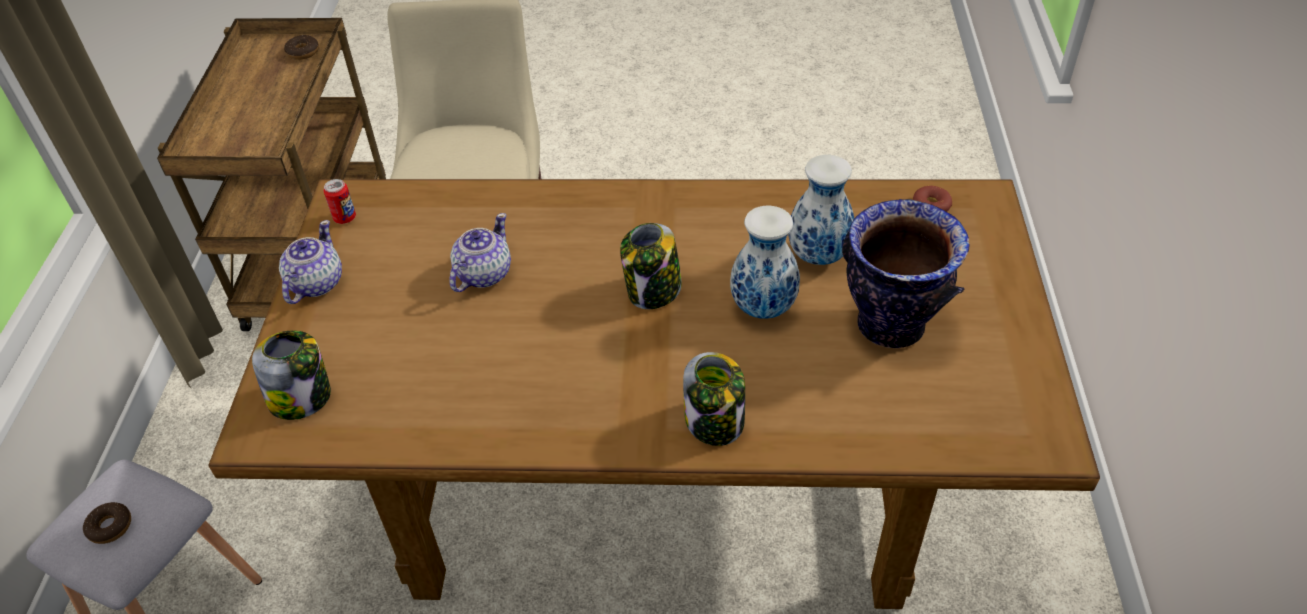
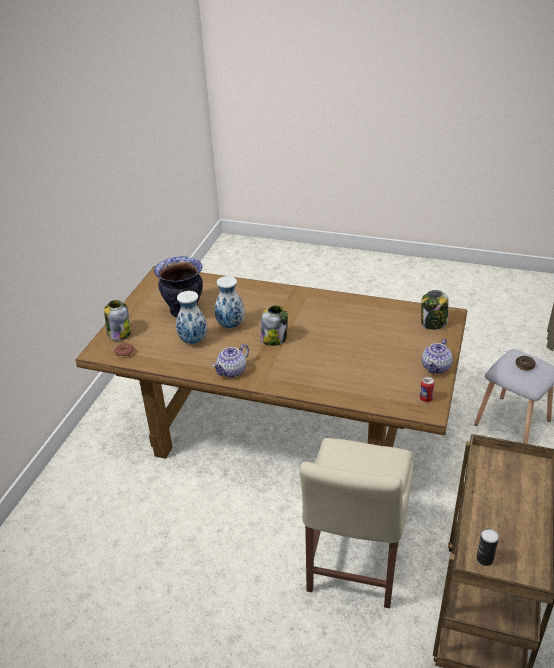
camera: 165 degrees left, 10 degrees down
(303, 52) = (484, 559): donut -> can
(483, 274) = (352, 358): teapot -> teapot (232, 371)
(715, 422) = (270, 294): jar -> jar (119, 333)

